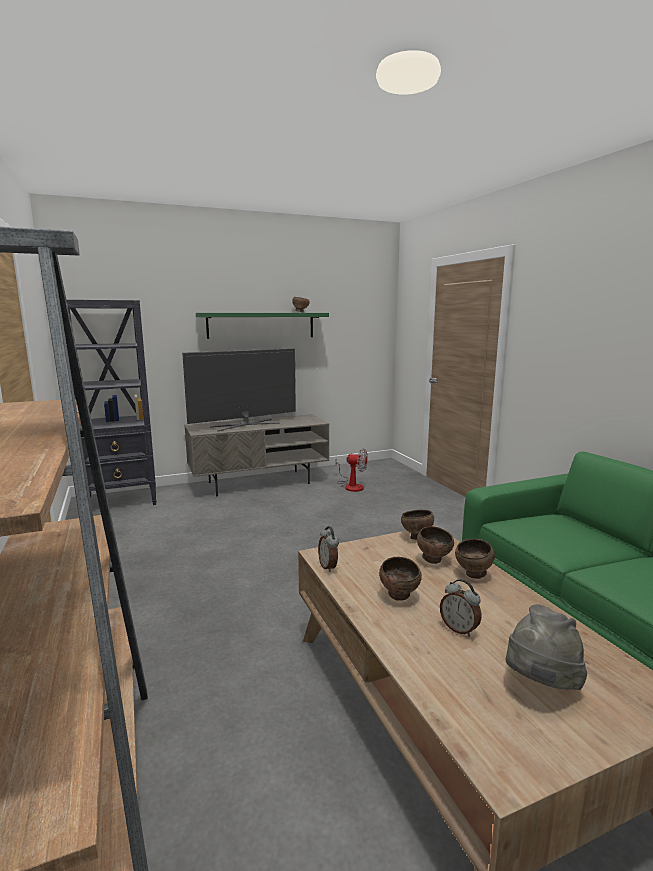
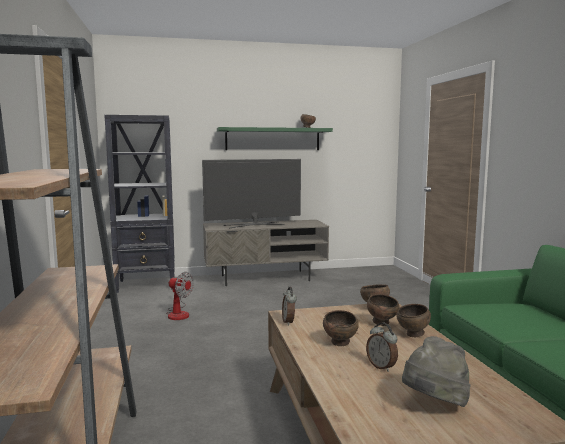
camera: 10 degrees right, 5 degrees down
(351, 486) = (347, 284): fan -> fan (178, 313)

